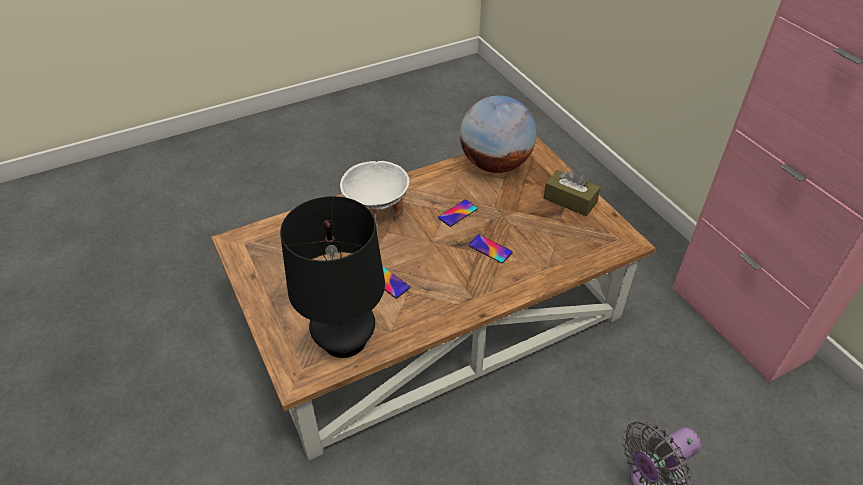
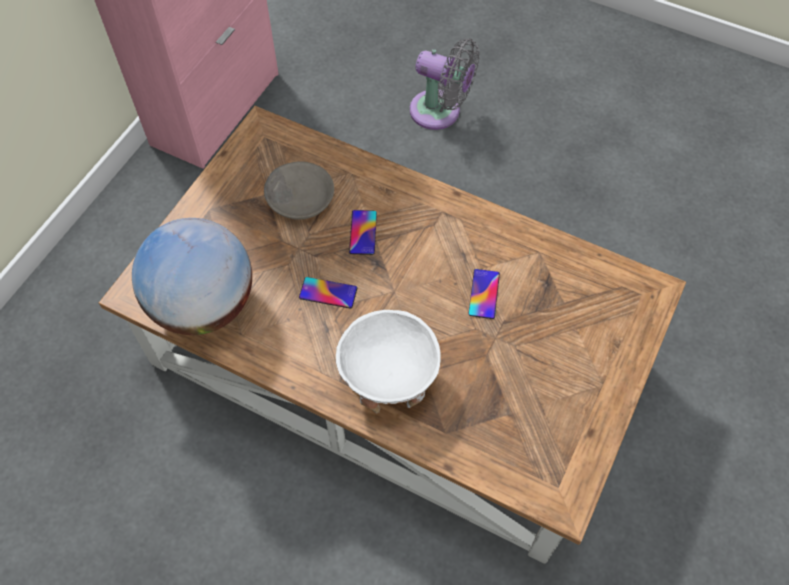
camera: 125 degrees left, 15 degrees up
(344, 339) = (582, 283): black table lamp -> none
(545, 233) = (299, 197): none -> grey bowl
(570, 200) = (226, 199): brown tissue box -> none

